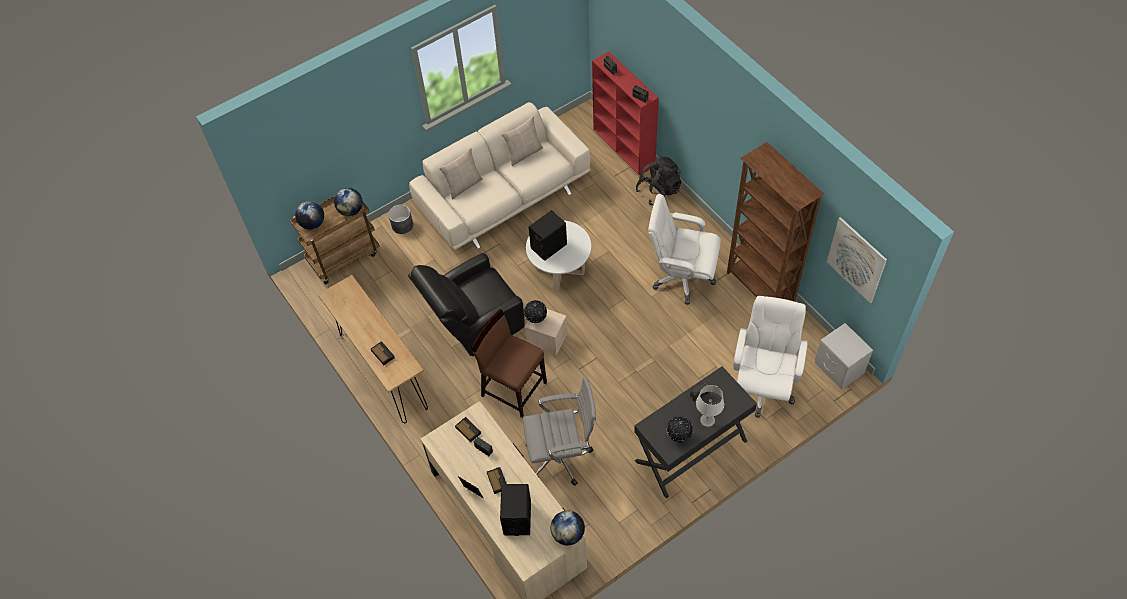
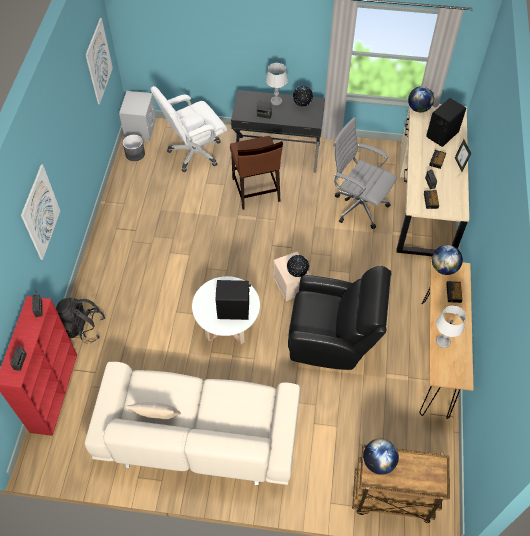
camera: 140 degrees left, 0 degrees up
(313, 223) = (426, 479): globe -> globe (444, 268)
(363, 310) = (442, 341): none -> grey table lamp
(402, 225) = (312, 486): grey planter -> grey planter (135, 154)
(463, 185) = (240, 432): beige pillow -> none
(513, 388) = (348, 269): brown chair -> brown chair (255, 190)
(682, 278) = (154, 250): white office chair -> none
(709, 122) = (40, 212): none -> picture
(760, 289) = (117, 203): brown bookcase -> none

